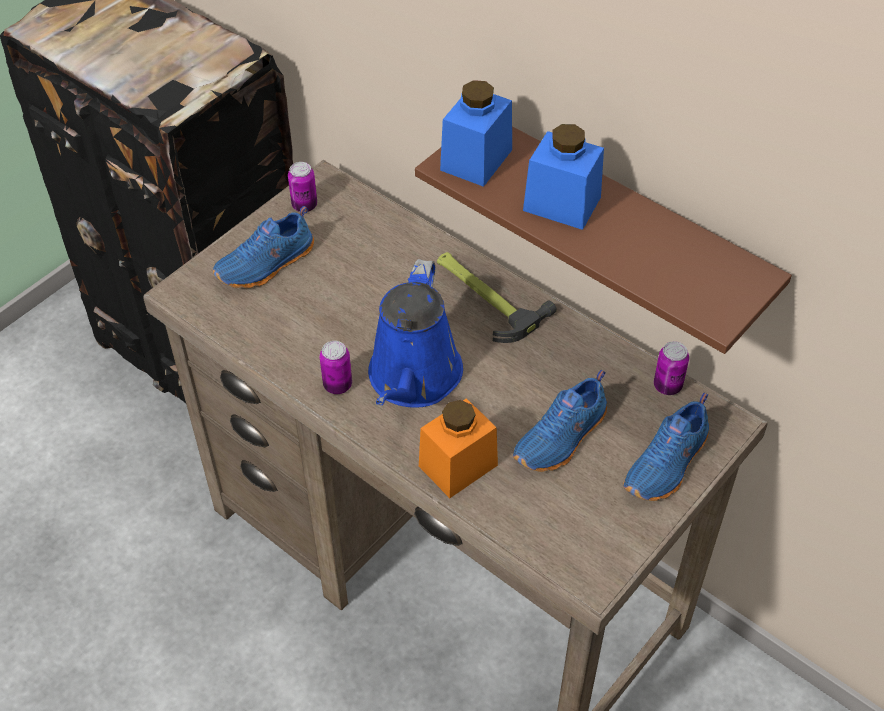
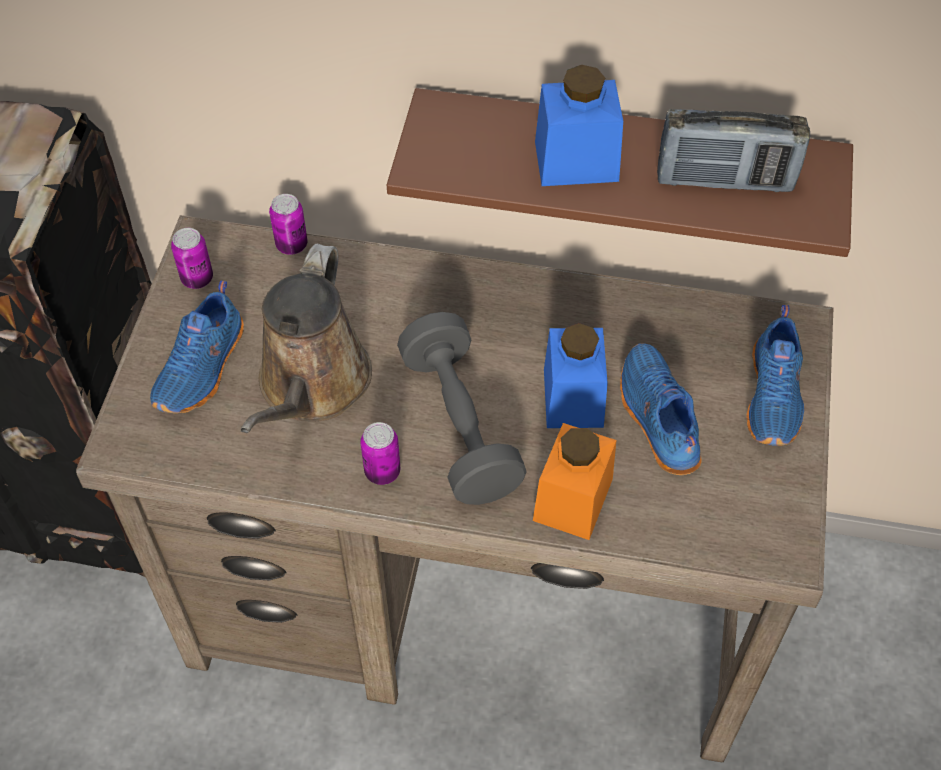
camera: 30 degrees left, 5 degrees up
(330, 308) = (311, 386): none -> brown watering can
(413, 379) = (460, 426): blue watering can -> grey dumbbell
(476, 160) = (448, 147): blue jar -> blue jar (573, 398)
(485, 296) = (471, 297): hammer -> none
(562, 438) = (656, 418): blue shoe -> blue shoe turned 150 degrees clockwise
(664, 260) = (724, 180): none -> radio
(667, 386) = (718, 313): can -> can (291, 245)

